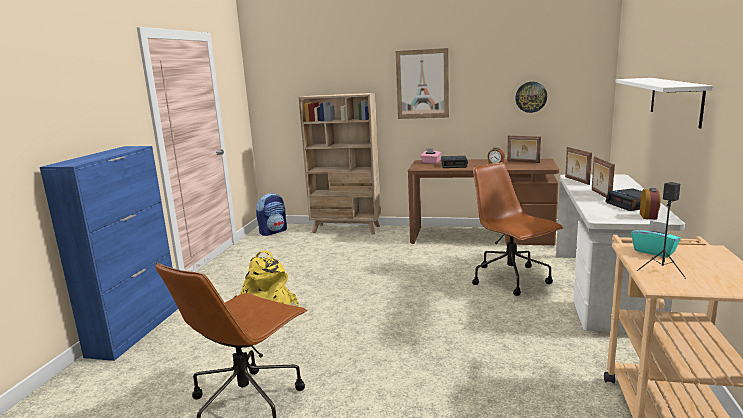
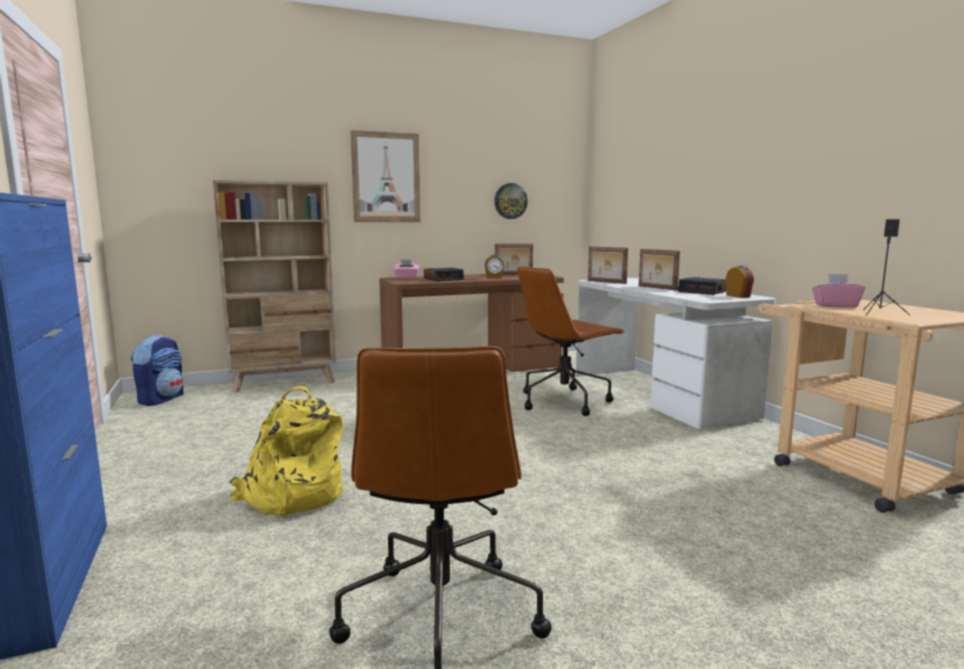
camera: 35 degrees left, 5 degrees down
(511, 279) = (564, 401): brown office chair -> brown office chair turned 60 degrees counterclockwise
(654, 251) = (835, 306): turquoise tissue box -> pink tissue box
(675, 100) = (730, 182): white shelf -> none

